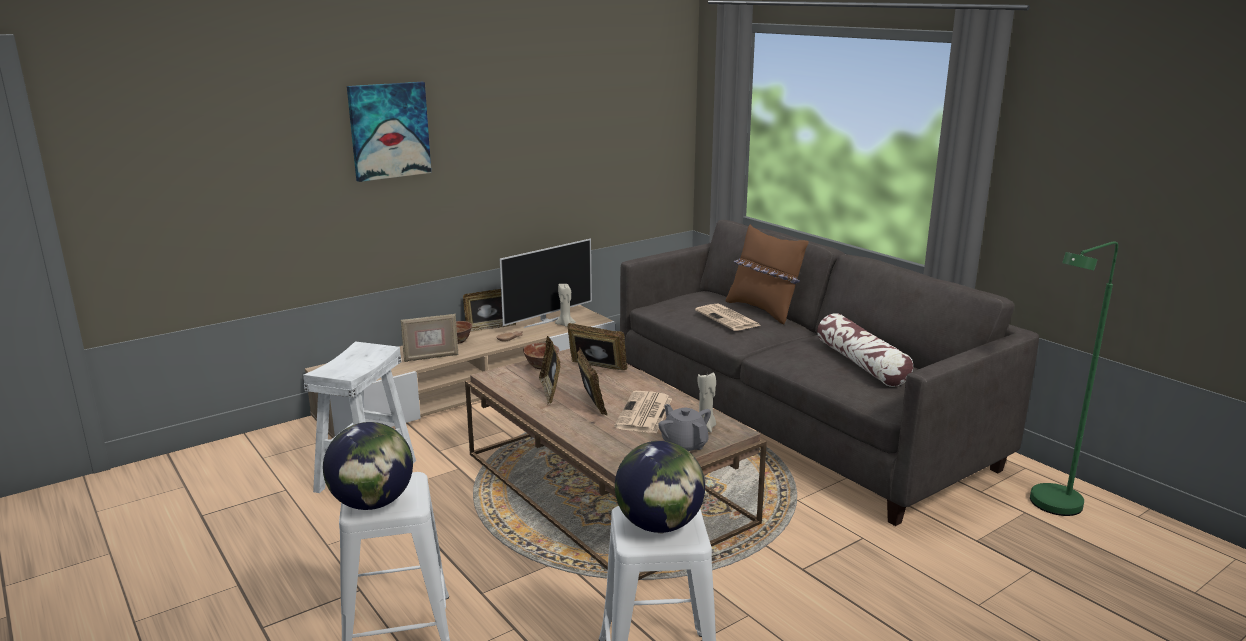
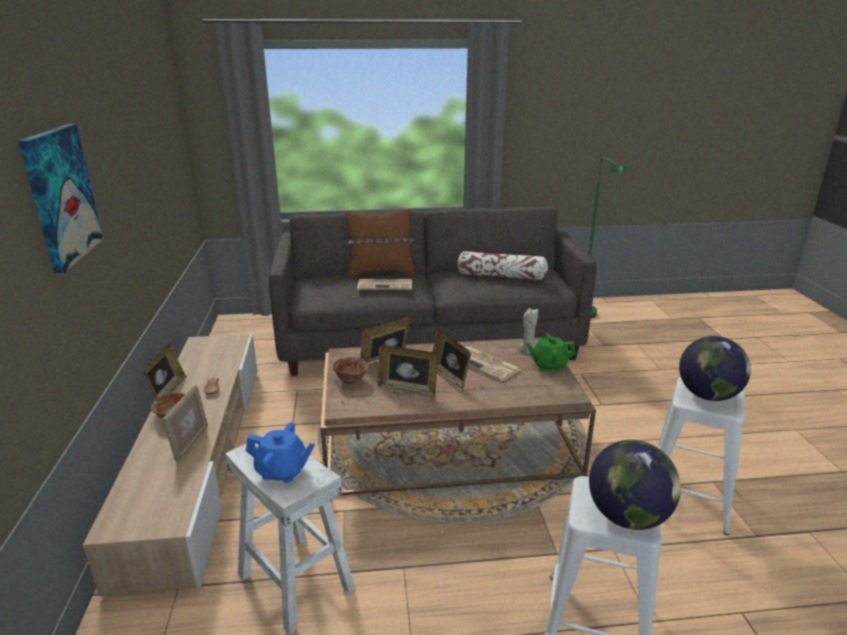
camera: 60 degrees left, 5 degrees up
(347, 363) = (282, 471): none -> blue teapot
(546, 321) = (201, 361): television -> none
(565, 325) = (225, 355): beige candle -> none
(591, 404) = (449, 379): picture frame -> picture frame turned 135 degrees counterclockwise
(684, 445) = (548, 365): grey teapot -> green teapot

